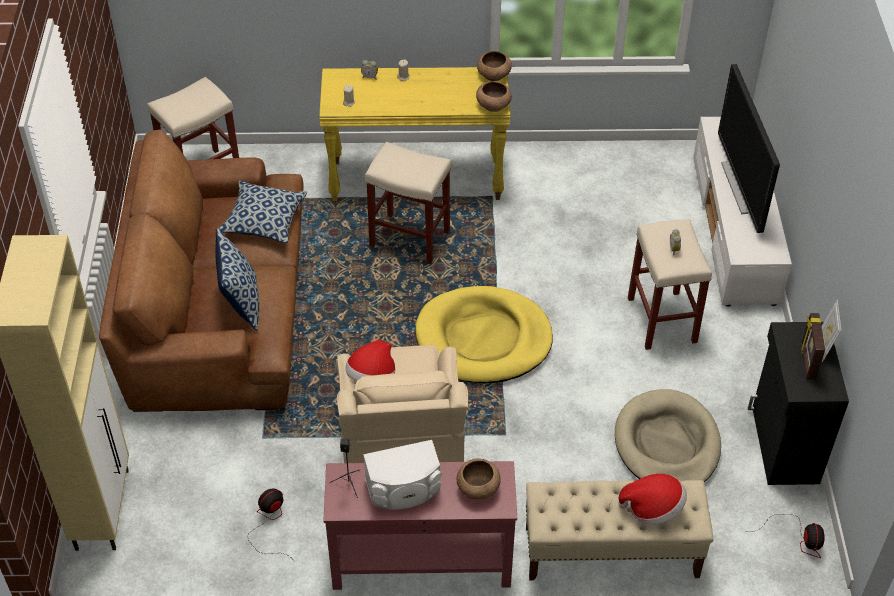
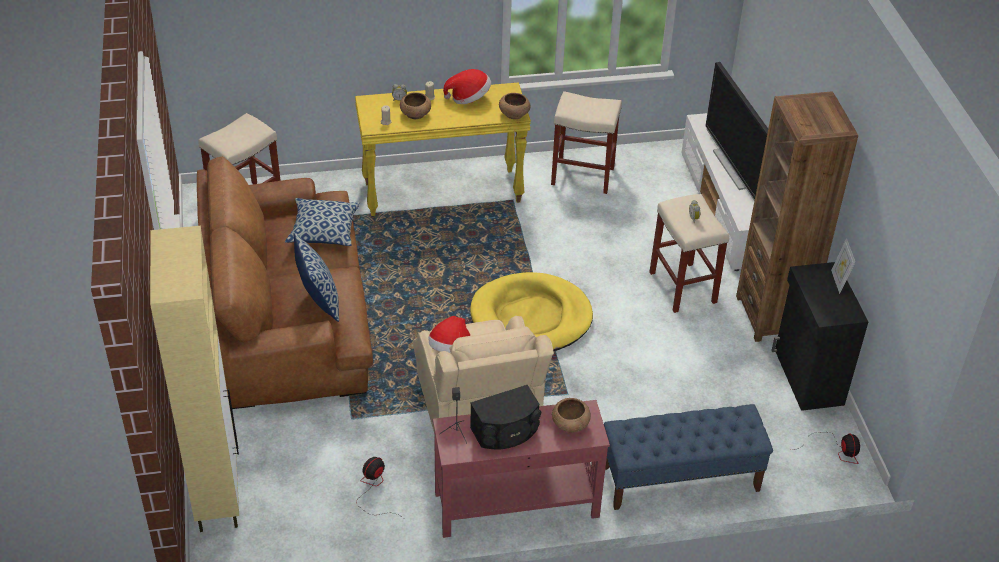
camera: 10 degrees left, 5 degrees down
(404, 489) = (506, 432): white speaker -> black speaker
(408, 239) = (446, 241): beige stool -> beige stool (581, 176)
(493, 75) = (508, 90): brown bowl -> brown bowl (415, 114)
(610, 552) = (679, 479): beige bench -> blue bench
(653, 508) = (717, 430): hat -> hat (469, 98)
(667, 444) = (708, 387): beige dog bed -> none
(757, 365) = (772, 315): none -> brown bookcase
(807, 362) = (827, 295): picture frame -> none

